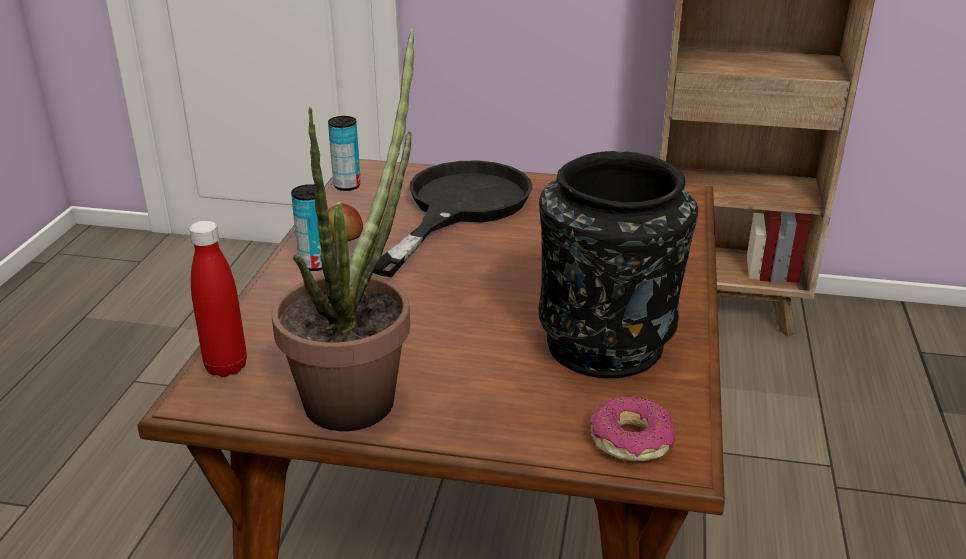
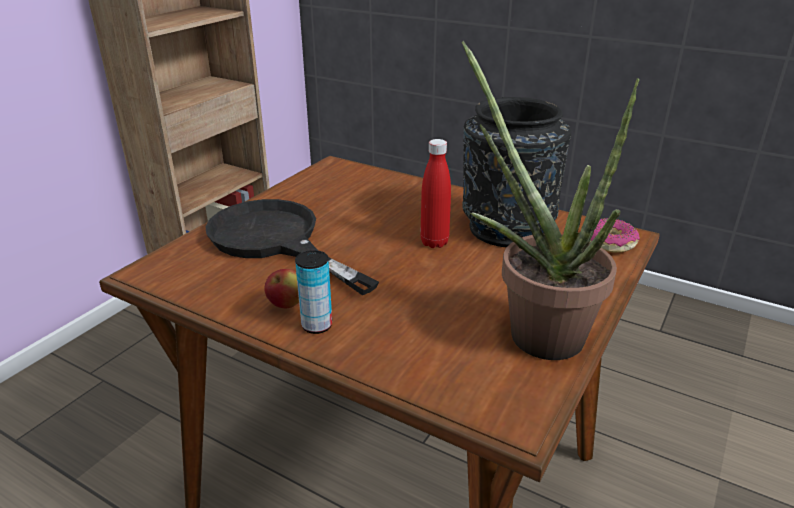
camera: 70 degrees left, 0 degrees up
(226, 367) = (472, 398): red bottle -> red bottle (434, 242)
(347, 186) = (172, 286): can -> none

